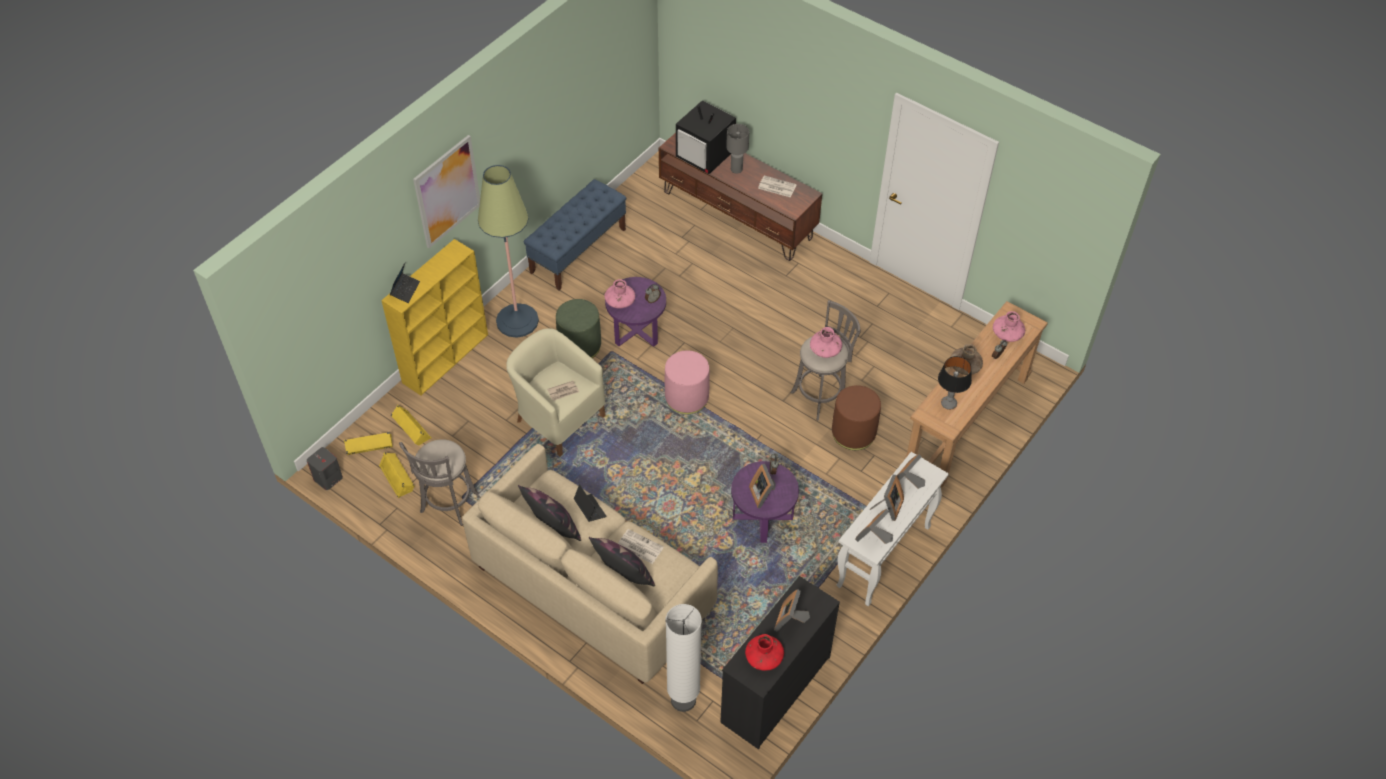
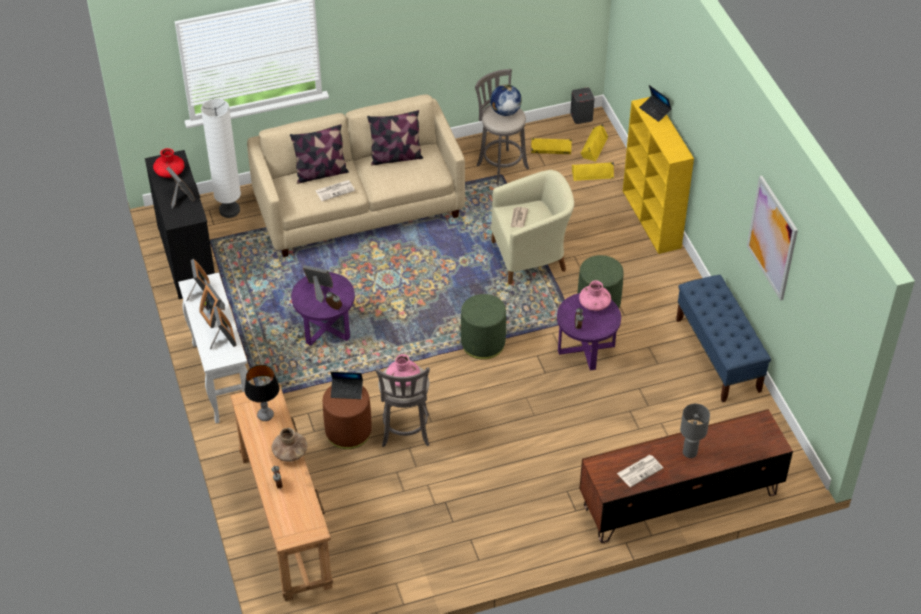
camera: 125 degrees right, 5 degrees down
(434, 458) = (505, 112): none -> globe
(447, 191) = (705, 115): picture -> picture (772, 238)
(517, 321) = (659, 278): floor lamp -> none
(590, 509) = (392, 182): laptop -> laptop (347, 391)
(687, 397) = (483, 343): pink ottoman -> green ottoman
(705, 156) = (727, 438): television -> none
(1007, 334) = (294, 509): pink vase -> none

